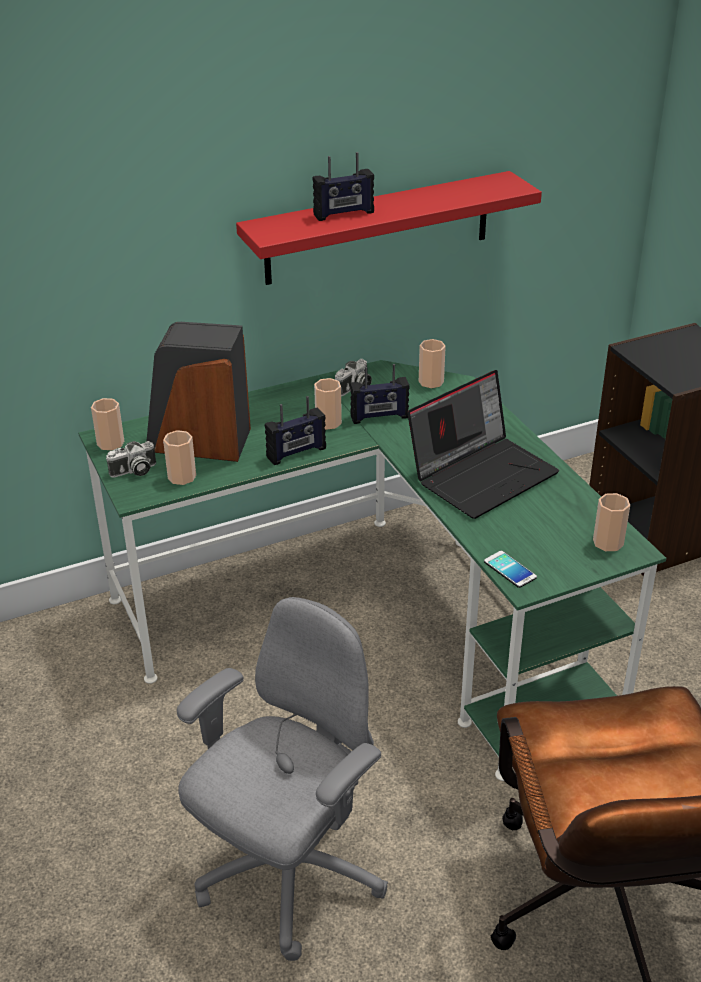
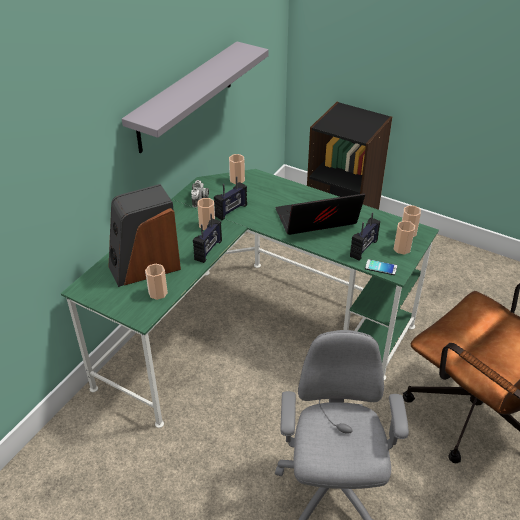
camera: 35 degrees left, 5 degrees up
(110, 443) = (90, 291): cup -> cup (402, 249)
(134, 471) = (125, 302): camera -> none
(344, 214) = (180, 93): radio -> radio (364, 249)
(378, 228) = (186, 97): red shelf -> grey shelf
(482, 474) = (316, 221): laptop -> laptop turned 120 degrees counterclockwise

